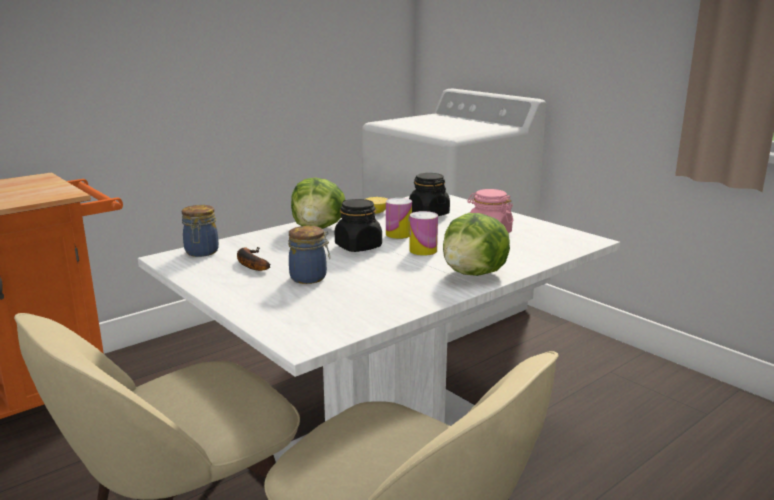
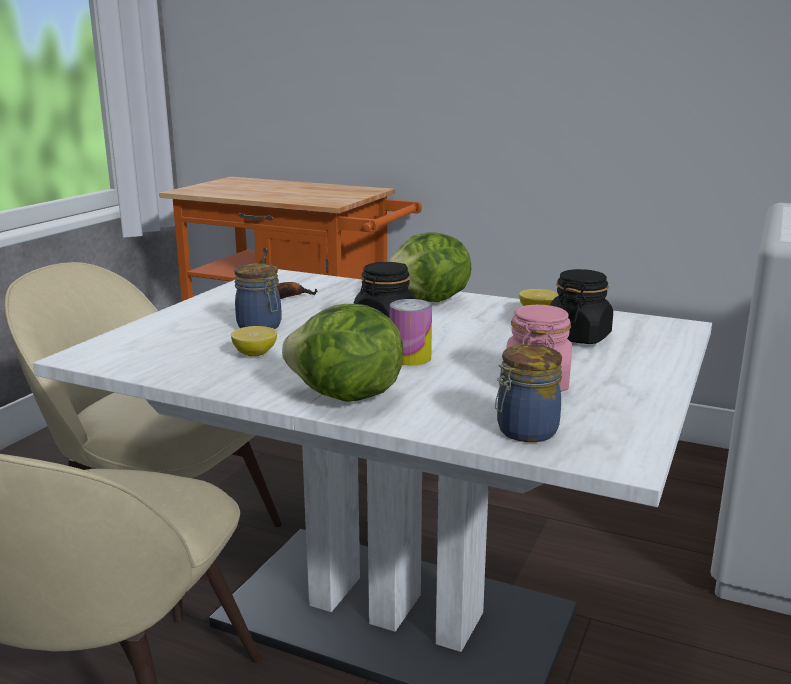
camera: 65 degrees right, 0 degrees up
(201, 252) = (296, 280): jar -> jar (524, 431)
(369, 286) = (255, 353): none -> lemon
(398, 234) = (460, 336): can -> none

